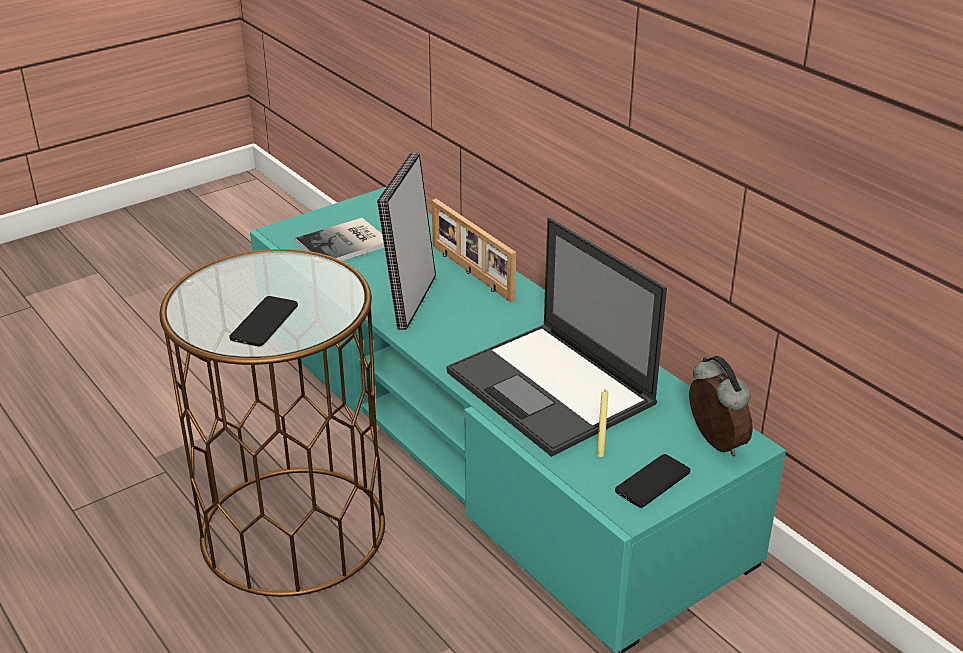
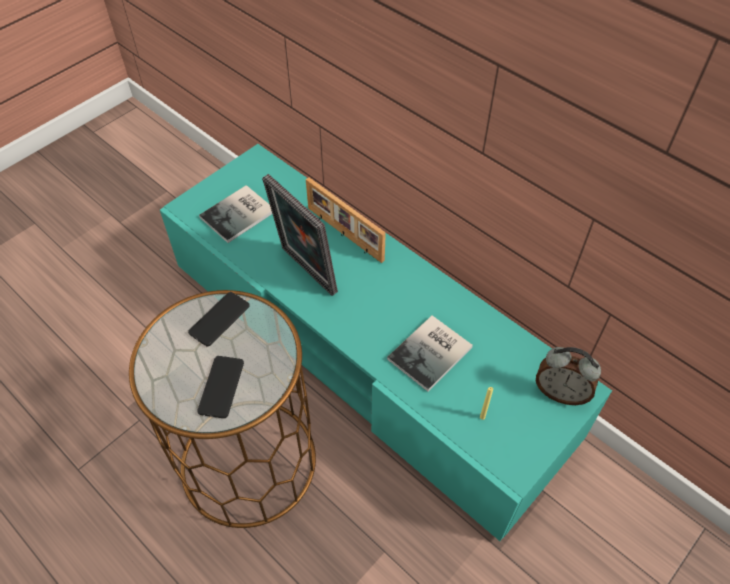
camera: 10 degrees left, 20 degrees up
(410, 301) = (305, 272): picture frame -> picture frame turned 45 degrees counterclockwise
(552, 389) = (433, 353): laptop -> book
(652, 481) = (525, 439): phone -> phone (219, 319)
(713, 443) = (560, 392): alarm clock -> alarm clock turned 150 degrees clockwise

